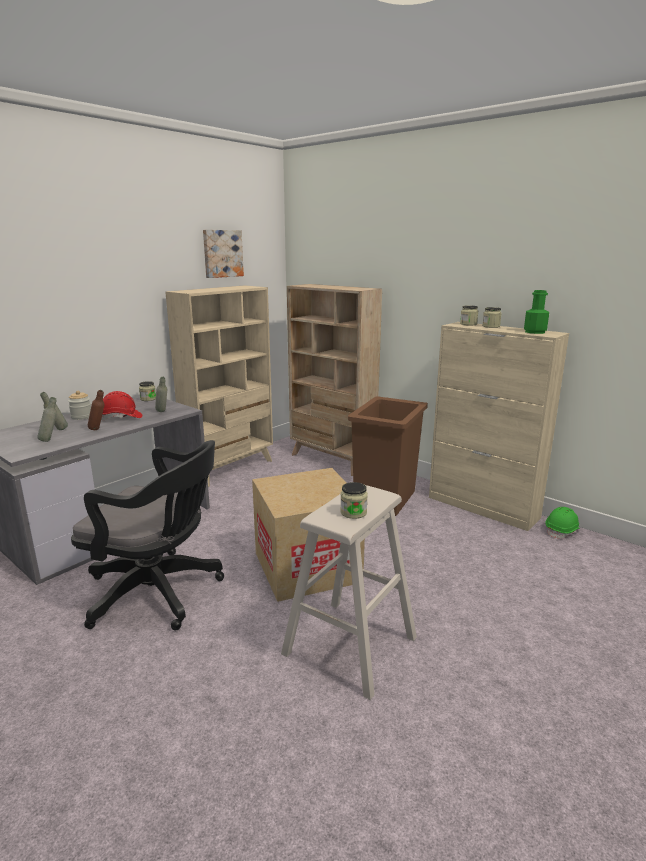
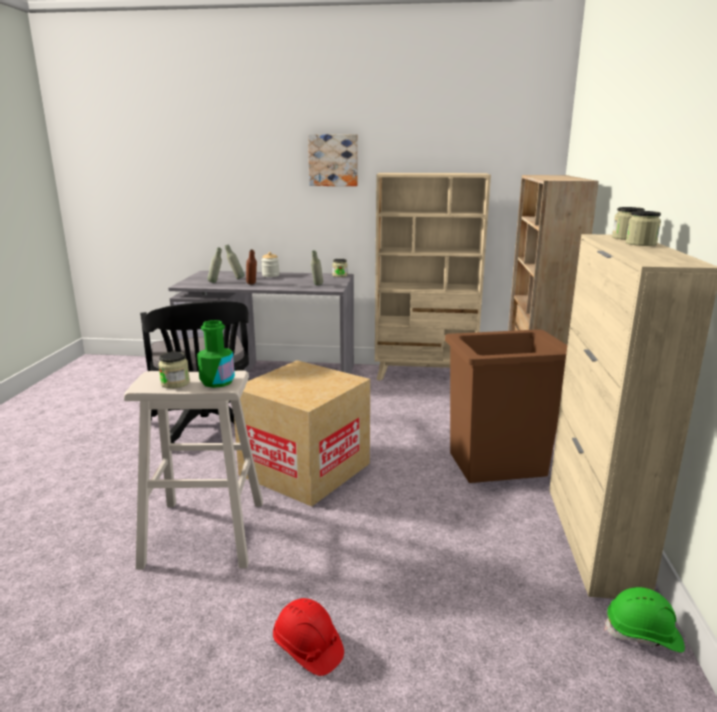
camera: 55 degrees right, 0 degrees up
(121, 418) = (285, 282): red hard hat -> red hard hat (307, 648)
(222, 253) = (463, 135): picture -> picture (333, 160)
(534, 332) = (659, 257): green bottle -> green bottle (217, 382)

